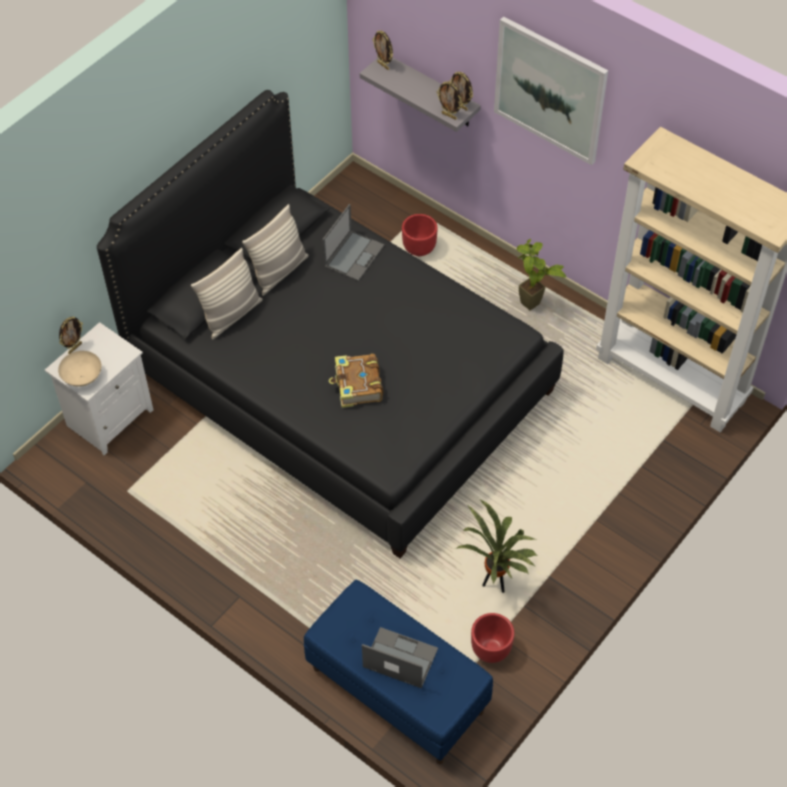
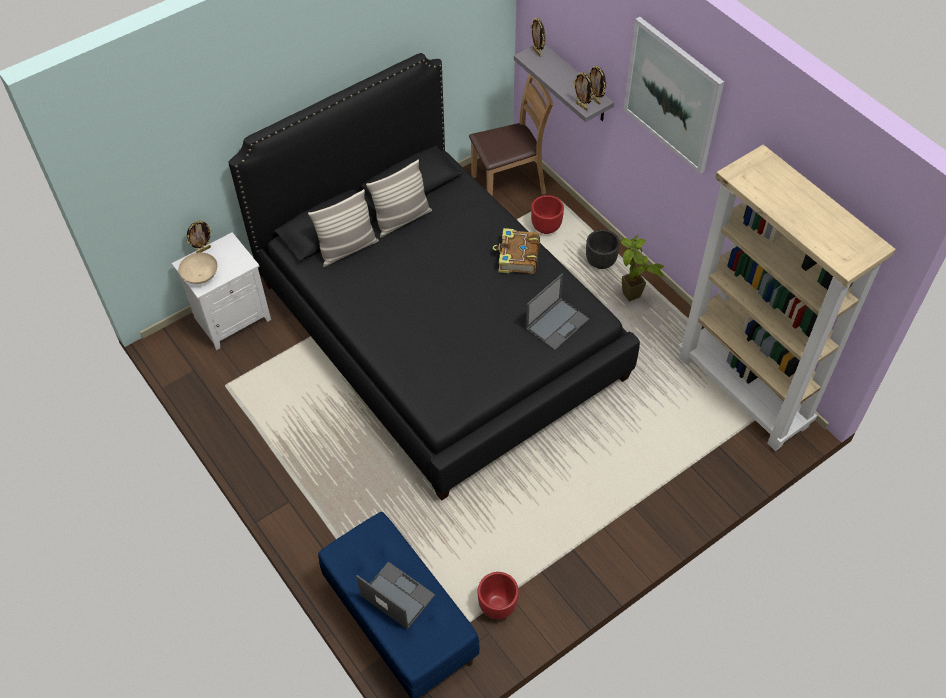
camera: 15 degrees right, 0 degrees up
(354, 255) = (472, 218): laptop -> laptop (557, 323)
(357, 386) = (436, 335): book -> book (517, 257)
(365, 209) = (509, 184): none -> brown chair
(488, 275) = (601, 262): none -> black planter
(495, 585) = (520, 546): potted plant -> none

